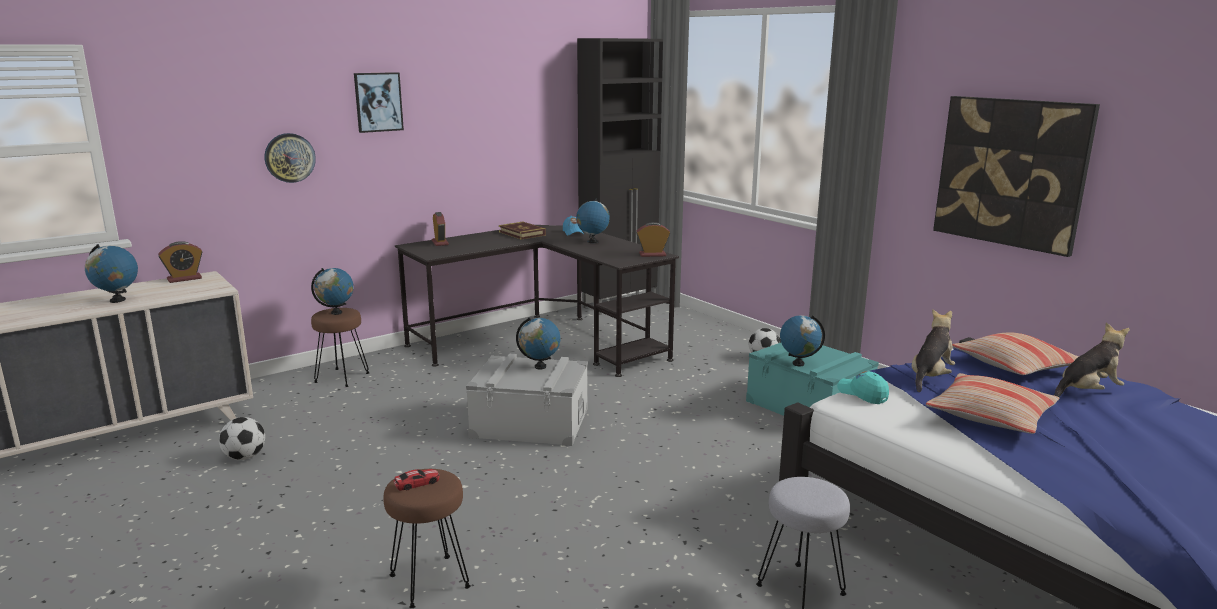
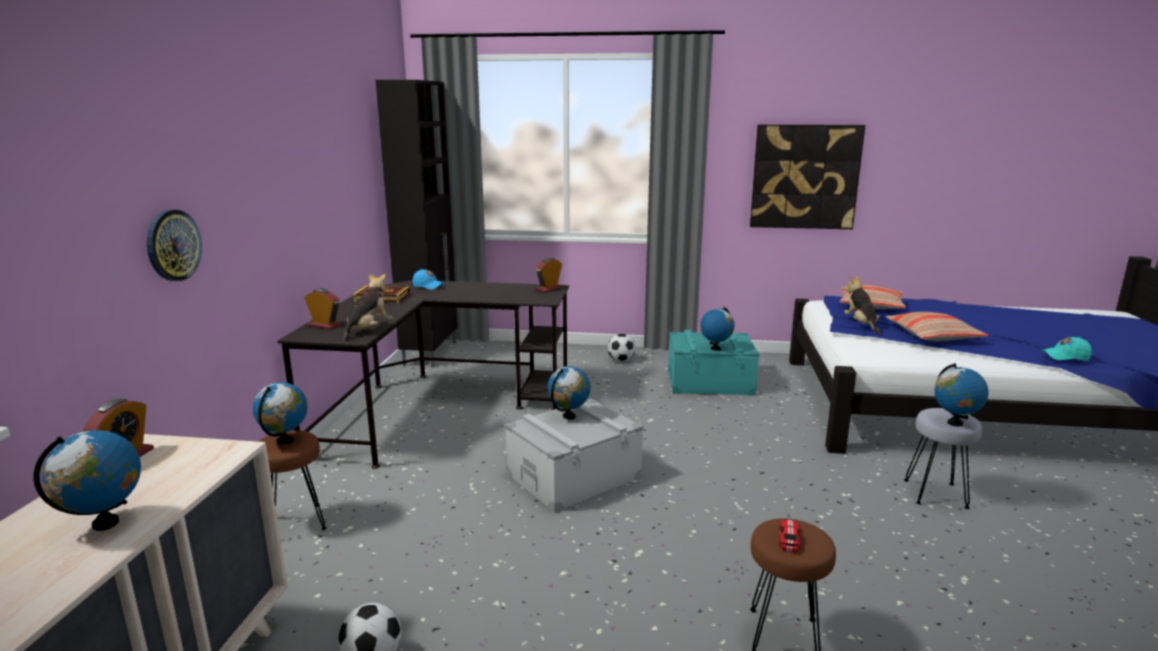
camera: 45 degrees left, 0 degrees up
(378, 102) = (245, 158): picture -> none
(592, 242) = (470, 290): globe -> globe (954, 423)
(862, 394) = (858, 347): turquoise cap -> turquoise cap (1065, 357)
(1087, 392) = (926, 309): plush toy -> plush toy (368, 330)

